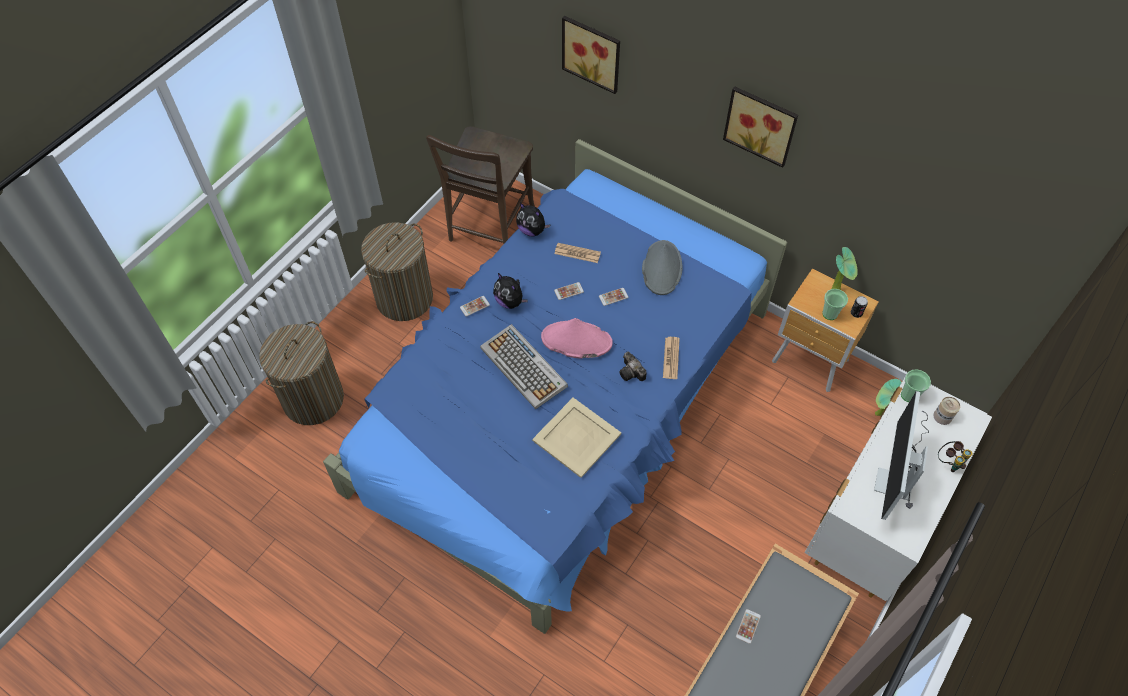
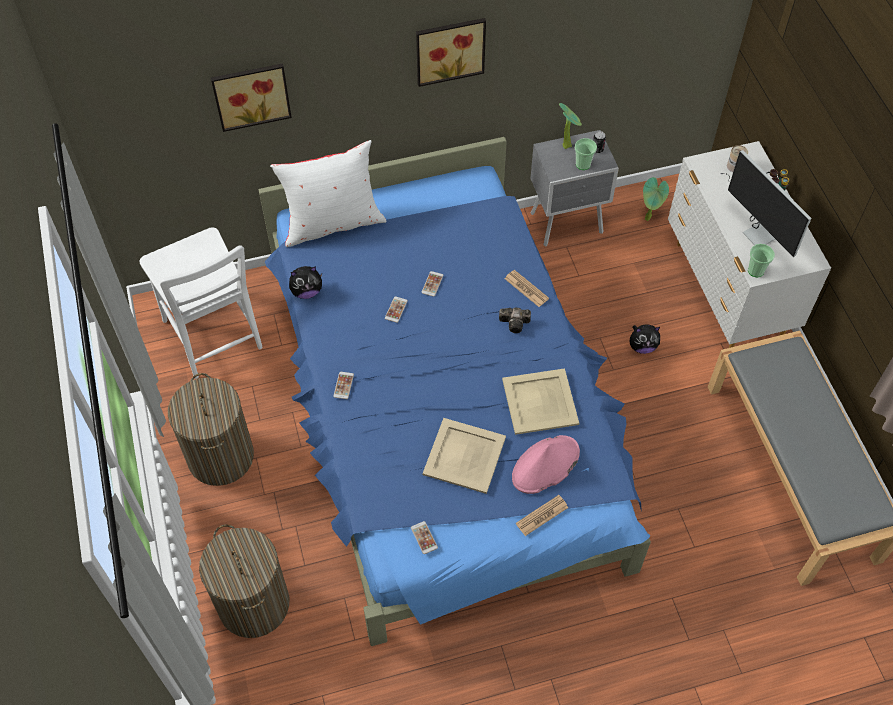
camera: 50 degrees left, 0 degrees up
(485, 421) = (465, 455): none -> beige tray
(489, 227) = (215, 338): brown chair -> white chair
(510, 301) = (364, 357): plush toy -> plush toy (642, 346)
(524, 367) = (440, 391): keyboard -> none
(576, 340) = (450, 338): pink hat -> pink hat (545, 465)
(577, 253) = (364, 277): newspaper -> newspaper (542, 515)
(604, 203) = (332, 223): none -> white pillow
(661, 268) = (437, 233): grey hat -> none
(748, 626) = (775, 414): phone -> phone (424, 537)
(810, 363) = (568, 224): brown nightstand -> grey nightstand
(909, 395) = (701, 170): cup -> cup (755, 271)

